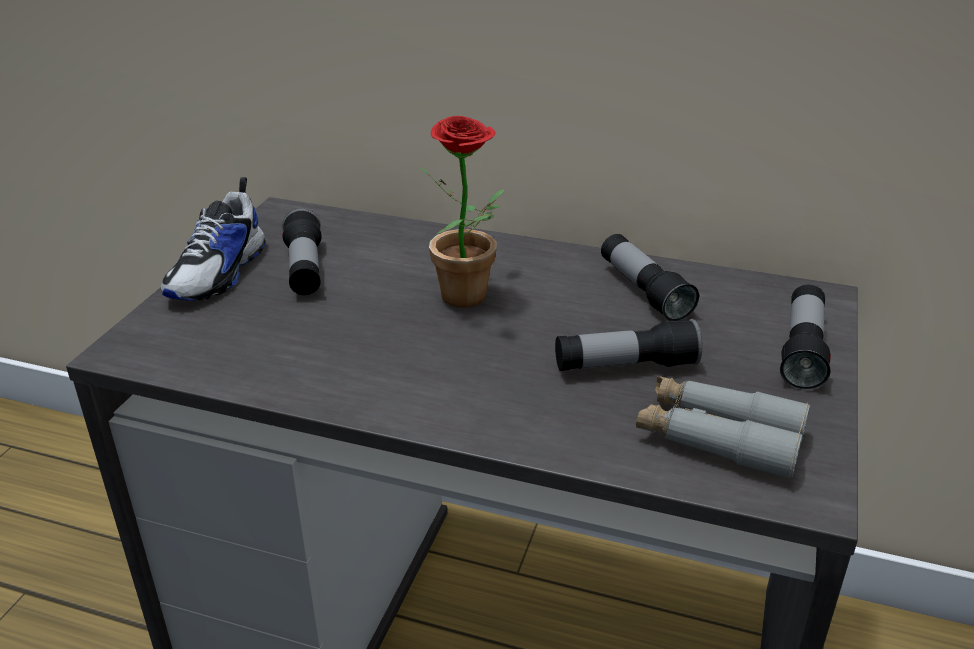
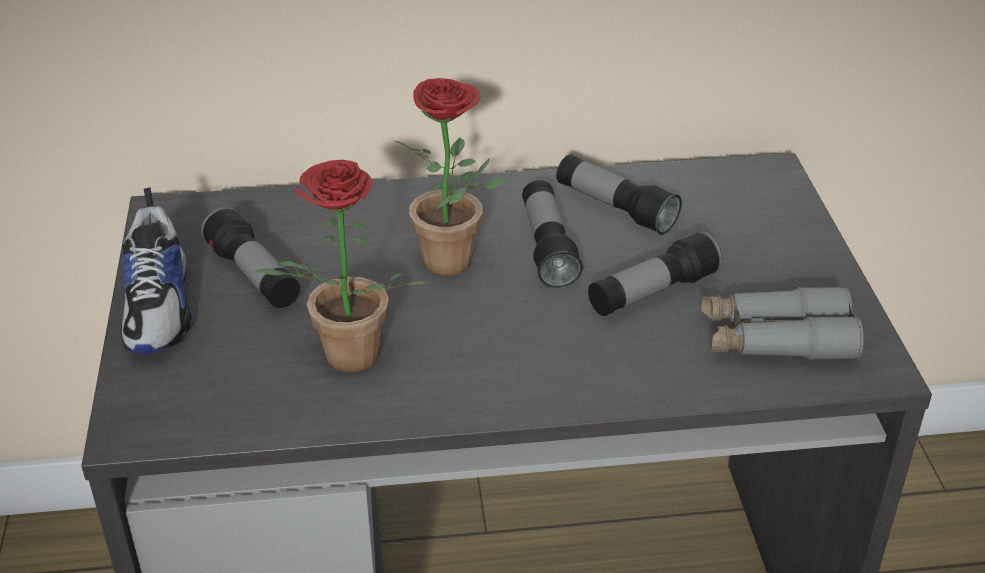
camera: 25 degrees left, 5 degrees up
(317, 348) = (344, 362): none -> potted plant
(802, 351) = (790, 233): flashlight -> flashlight (548, 248)

